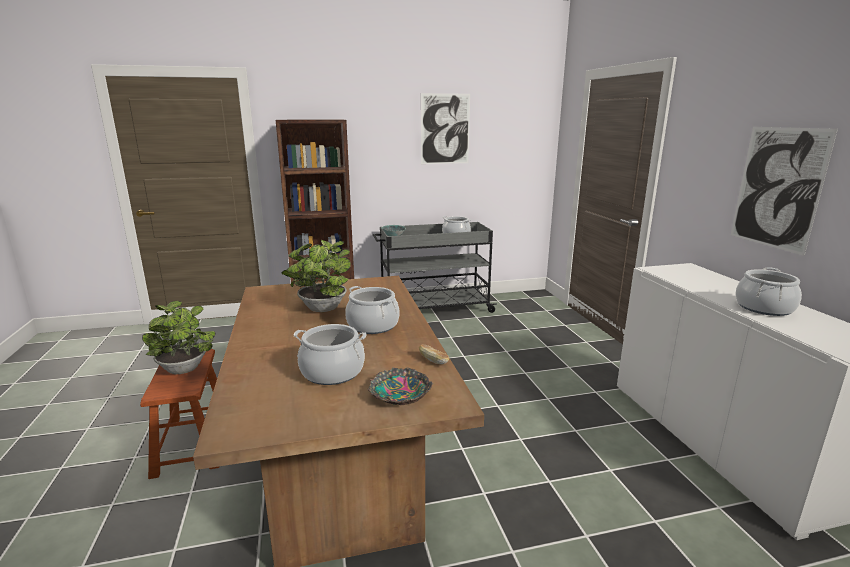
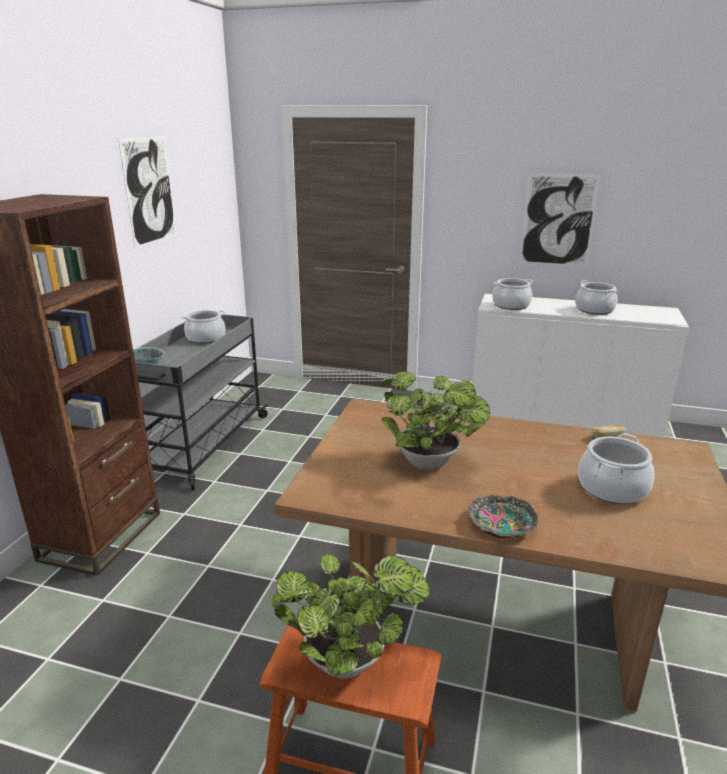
camera: 60 degrees left, 5 degrees up
(373, 325) = (503, 445): cooking pot -> cooking pot (511, 305)
(399, 393) = (667, 466): bowl -> bowl (501, 524)

